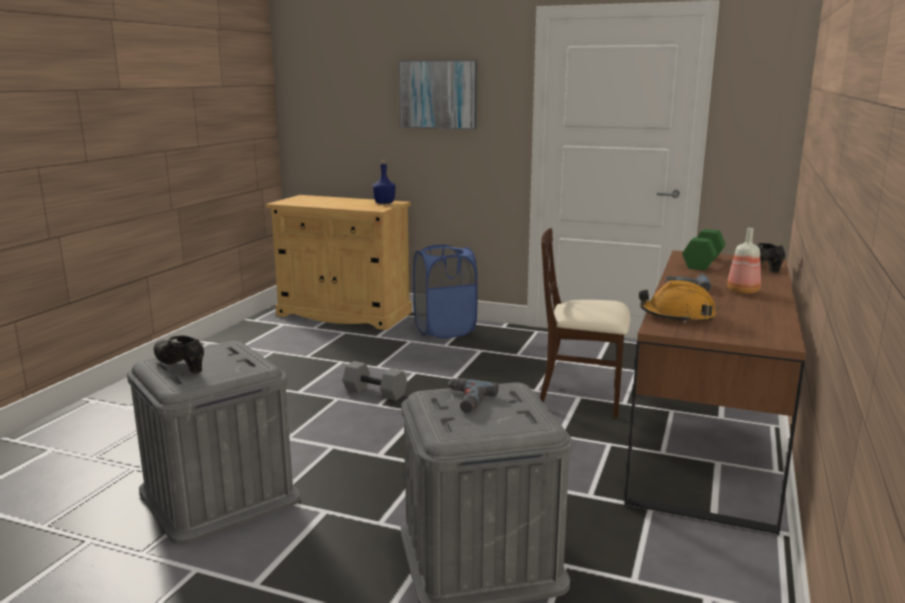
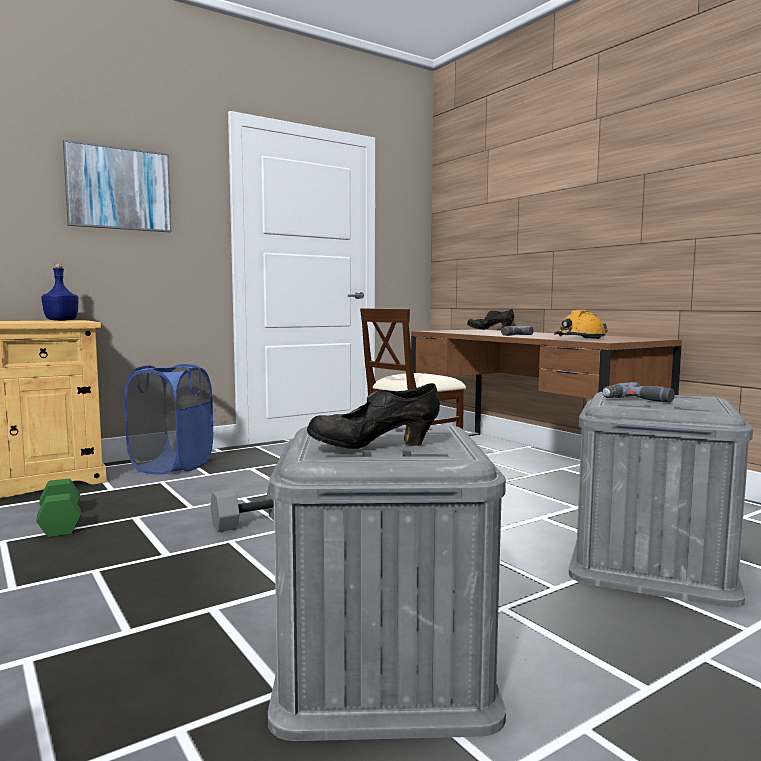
camera: 55 degrees left, 10 degrees down
(702, 262) = (456, 331): green dumbbell -> green dumbbell (59, 523)
(742, 291) = (539, 334): bottle -> none

